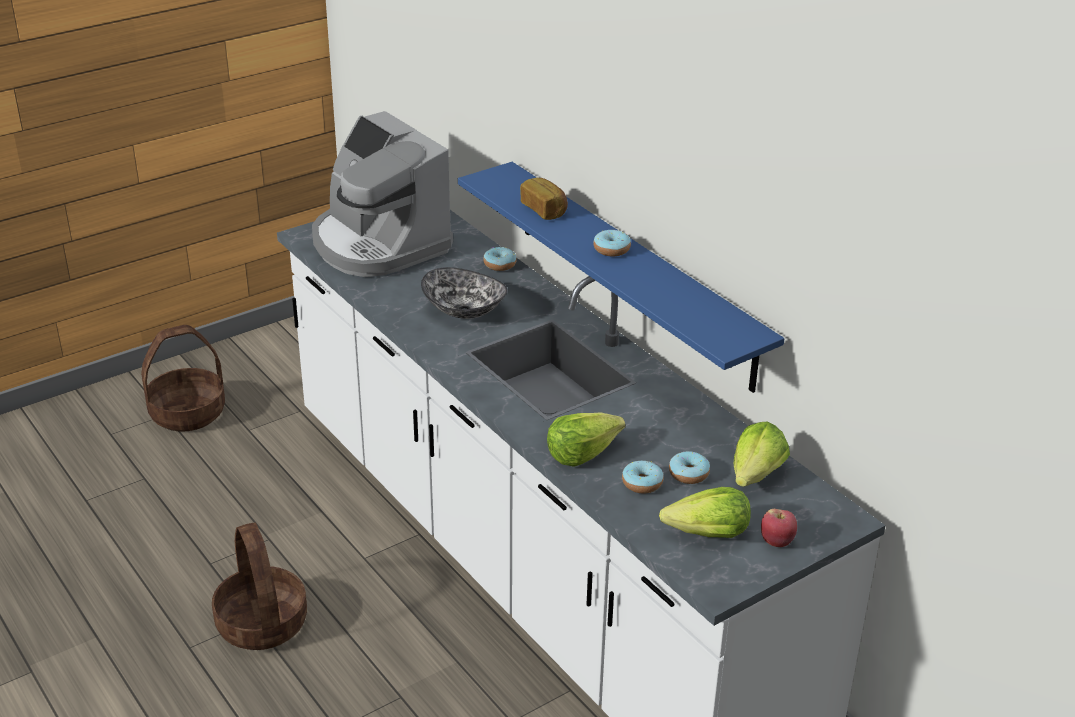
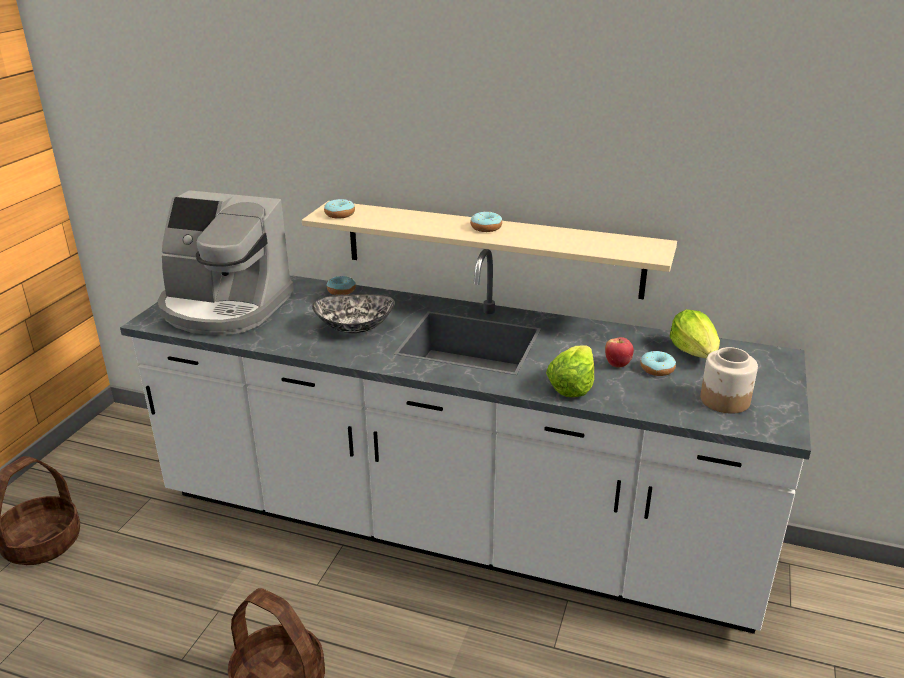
camera: 35 degrees left, 5 degrees down
(544, 210) = (400, 219): bread -> none
(633, 273) = (491, 248): blue shelf -> beige shelf
(642, 483) = (639, 387): donut -> donut (340, 214)
(708, 534) = (725, 400): lettuce -> jar
(777, 542) = (769, 386): apple -> apple (617, 364)

